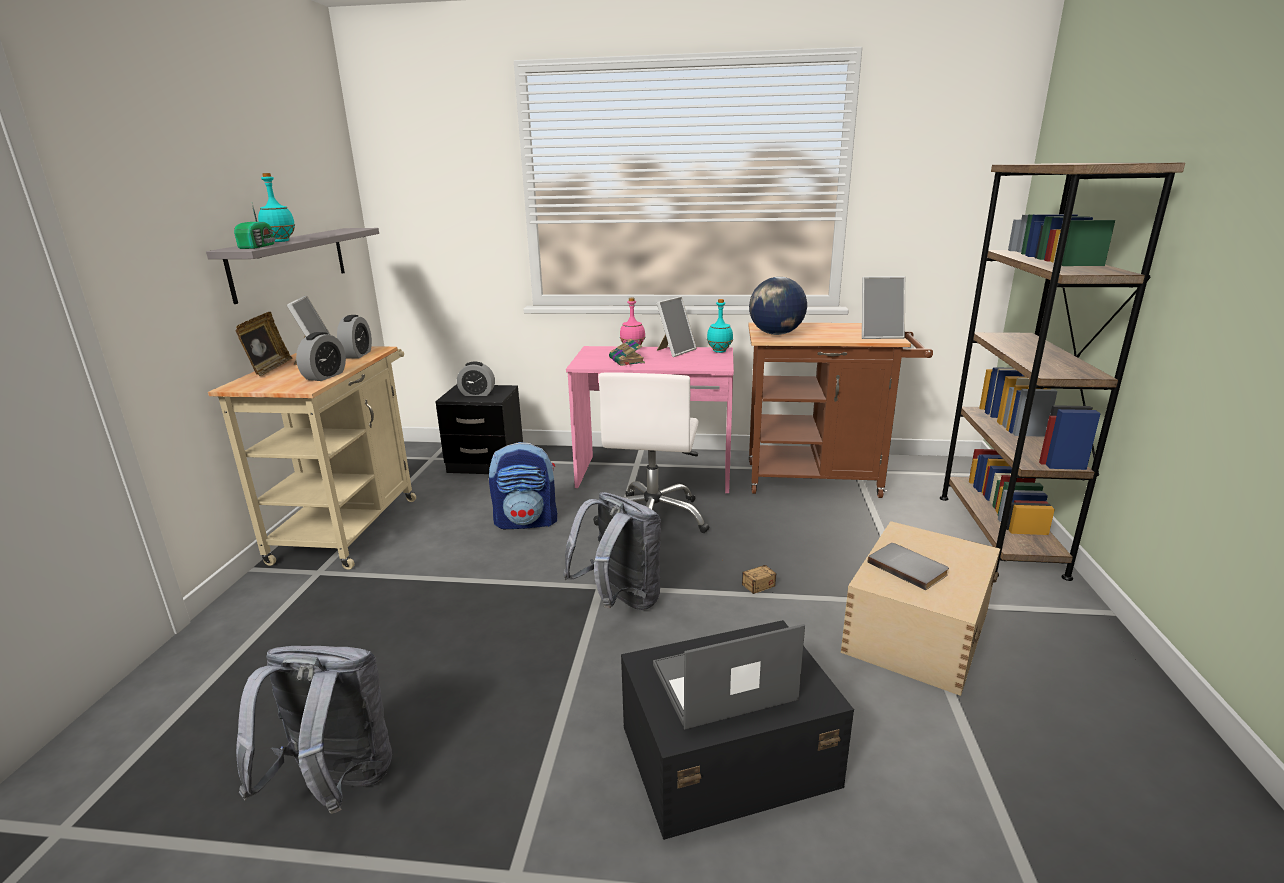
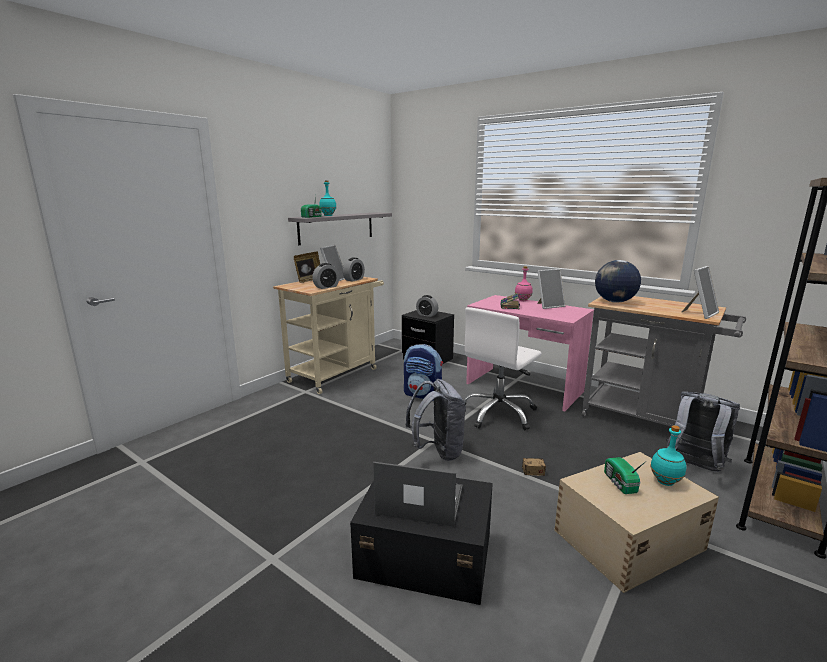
camera: 30 degrees right, 5 degrees down
(336, 785) = (238, 486): grey backpack -> grey backpack (694, 467)
(719, 351) = (580, 310): turquoise bottle -> turquoise bottle (664, 482)
(822, 479) = (646, 420): brown cart -> grey cart
(879, 335) = (699, 314): picture frame -> picture frame turned 75 degrees counterclockwise
(908, 567) = (620, 483): grey book -> radio

